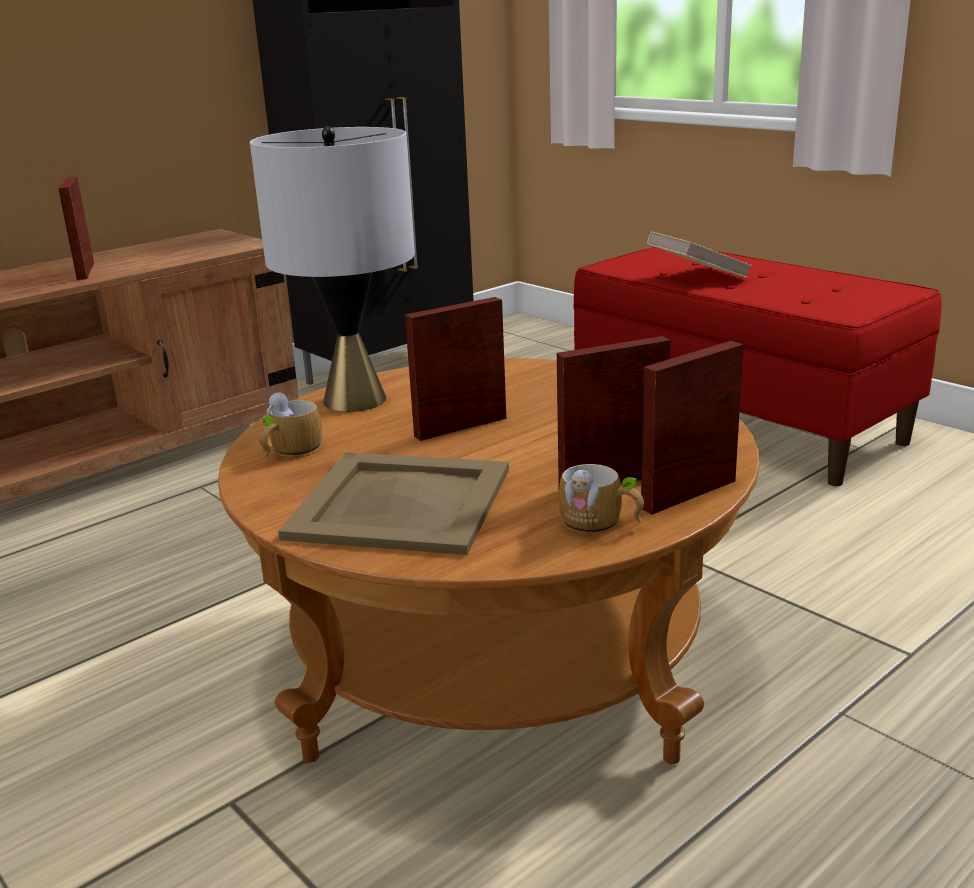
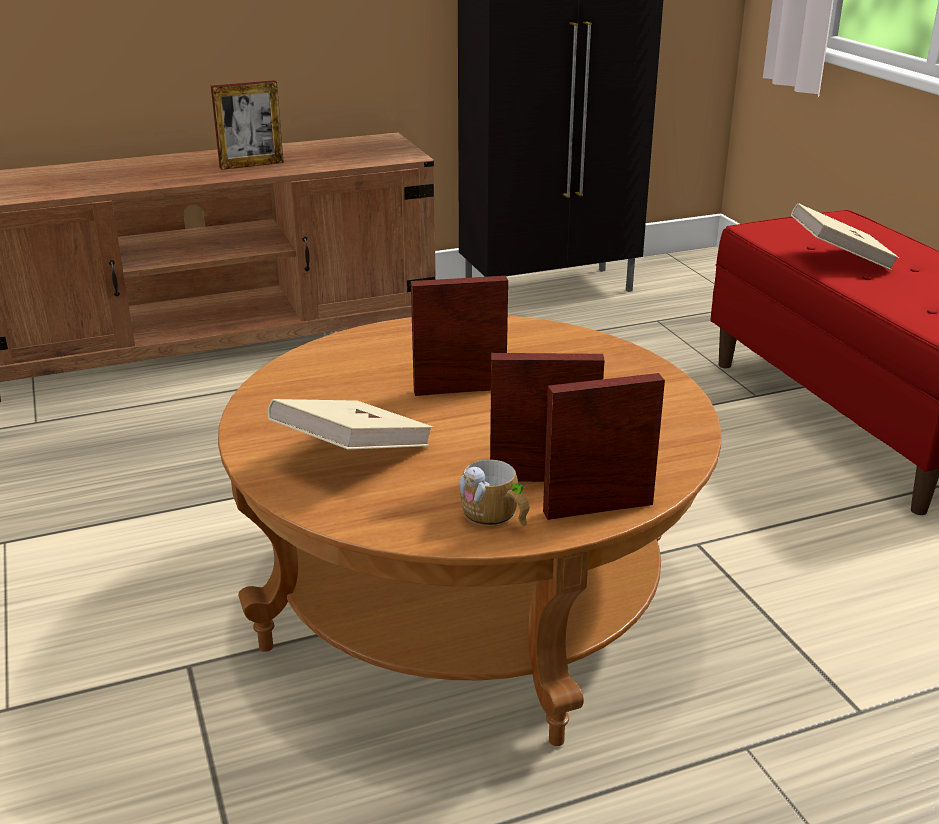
camera: 20 degrees right, 5 degrees up
(85, 271) = (251, 165): picture frame -> picture frame turned 120 degrees counterclockwise
(289, 451) = (304, 381): mug -> none
(355, 400) = (395, 340): grey table lamp -> none
(403, 502) = (353, 454): beige tray -> beige book

